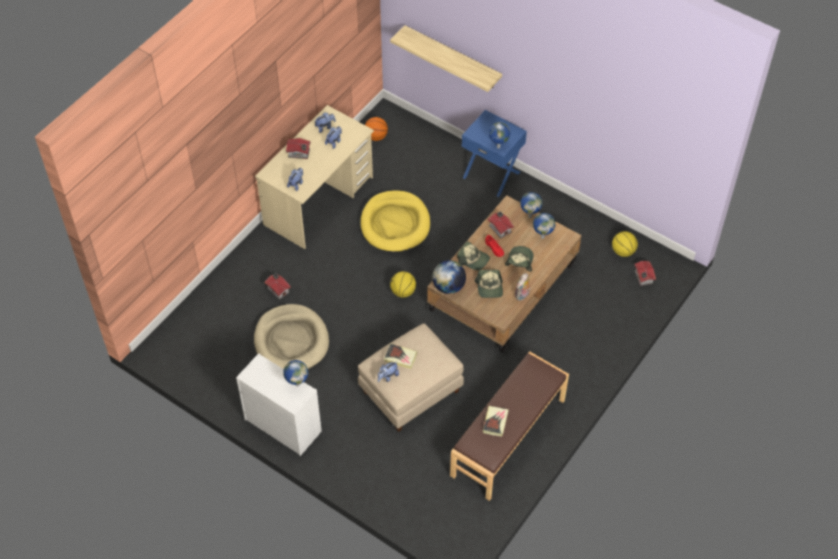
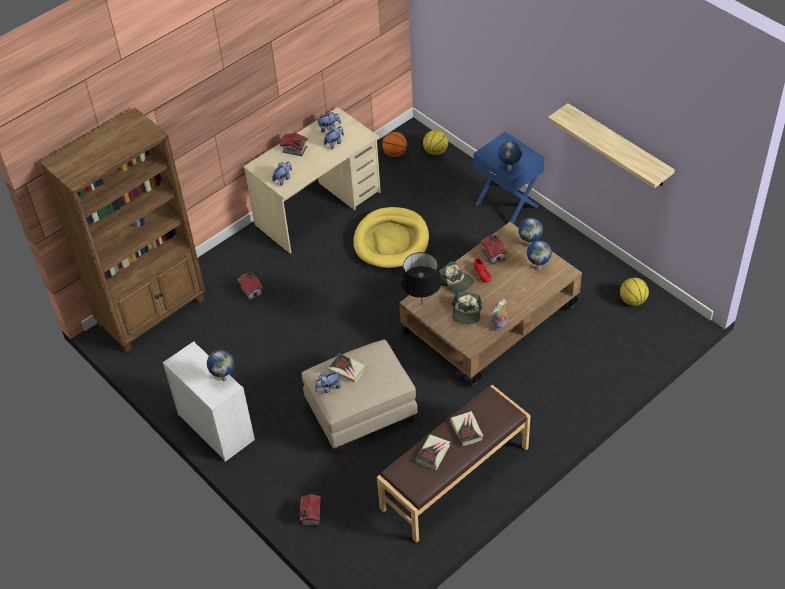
camera: 15 degrees right, 5 degrees down
(192, 325) = (153, 313): none -> brown bookcase
(291, 341) = (250, 343): beige dog bed -> none
(403, 292) = (381, 310): basketball -> basketball (435, 151)
(448, 287) = (422, 306): globe -> black table lamp
(452, 58) = (474, 70): shelf -> shelf (618, 146)
(518, 396) = (466, 430): none -> book
(519, 261) = (506, 290): cap -> none
(643, 278) = (649, 331): toy house -> toy house (310, 515)

